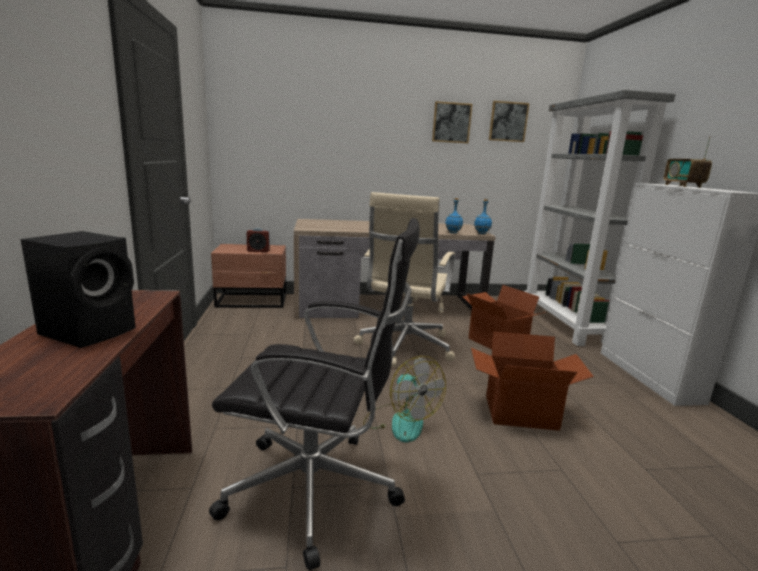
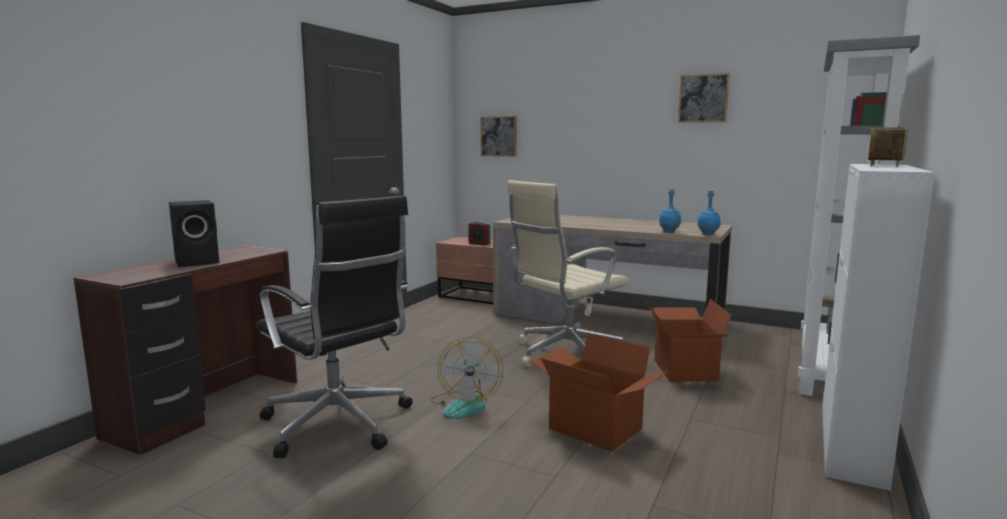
camera: 35 degrees right, 5 degrees down
(508, 121) = (784, 90): picture -> picture (498, 136)

